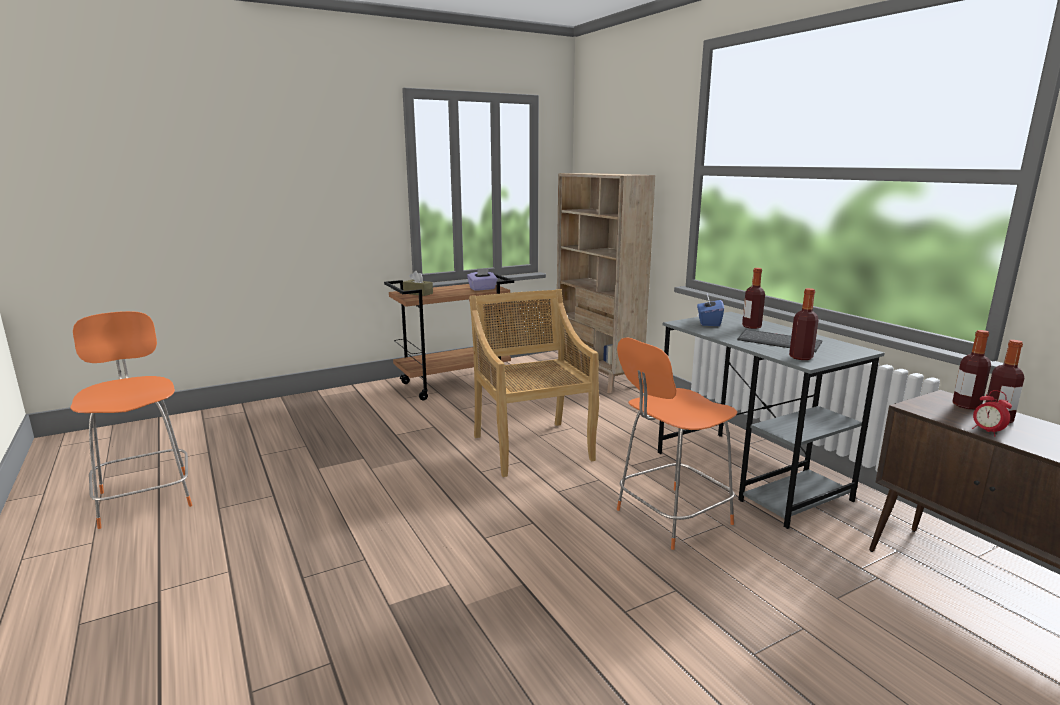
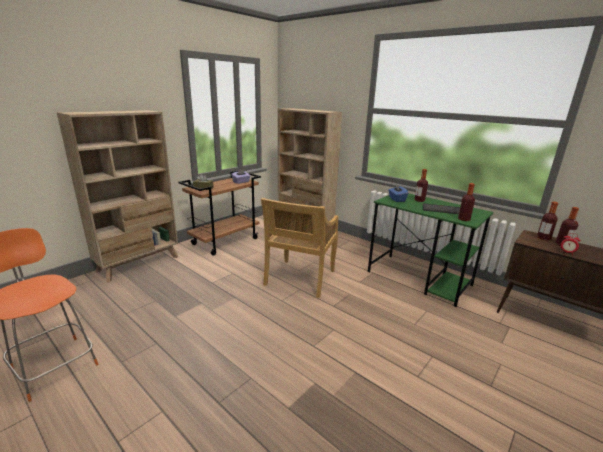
camera: 20 degrees left, 5 degrees up
(315, 399) = (139, 263): none -> beige bookcase
(532, 447) = (300, 278): beige chair -> beige chair turned 120 degrees counterclockwise
(670, 518) = (400, 311): orange chair -> none
(749, 475) = (419, 278): grey desk -> green desk

